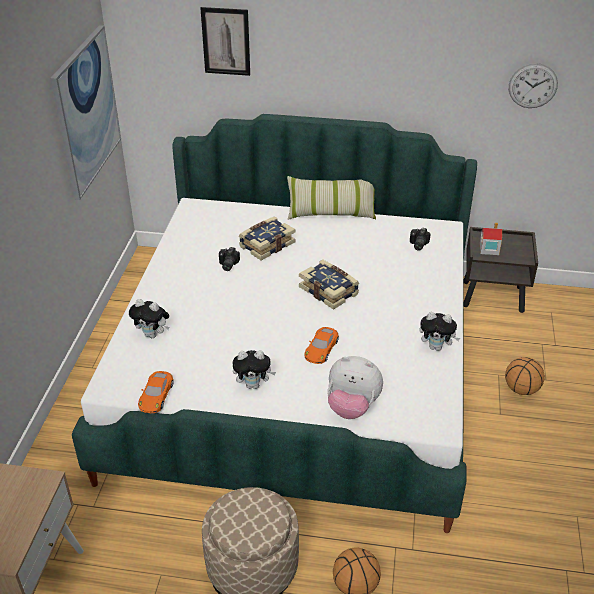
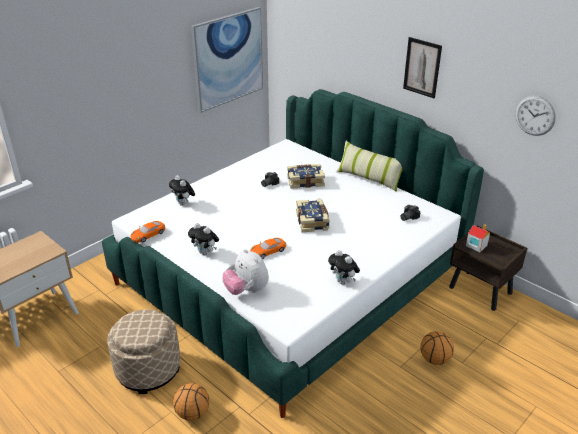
camera: 35 degrees right, 5 degrees down
(226, 41) = (330, 33): picture -> picture (422, 67)

